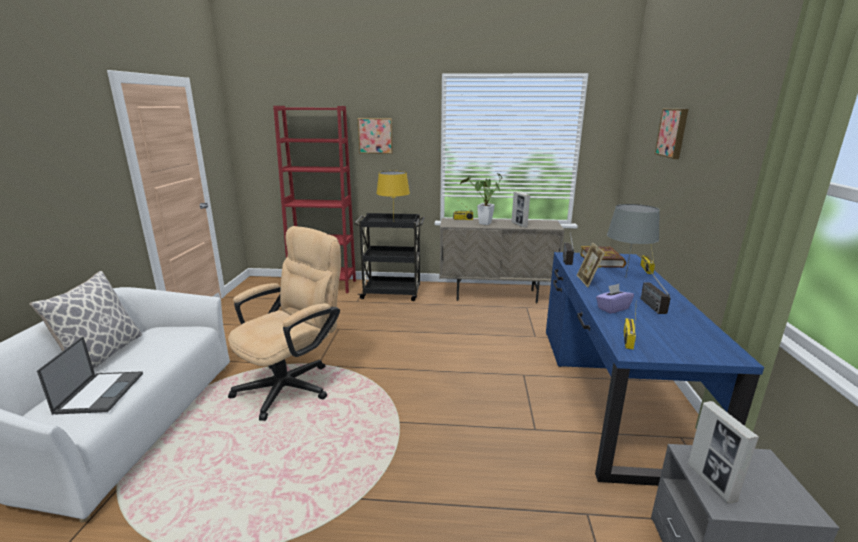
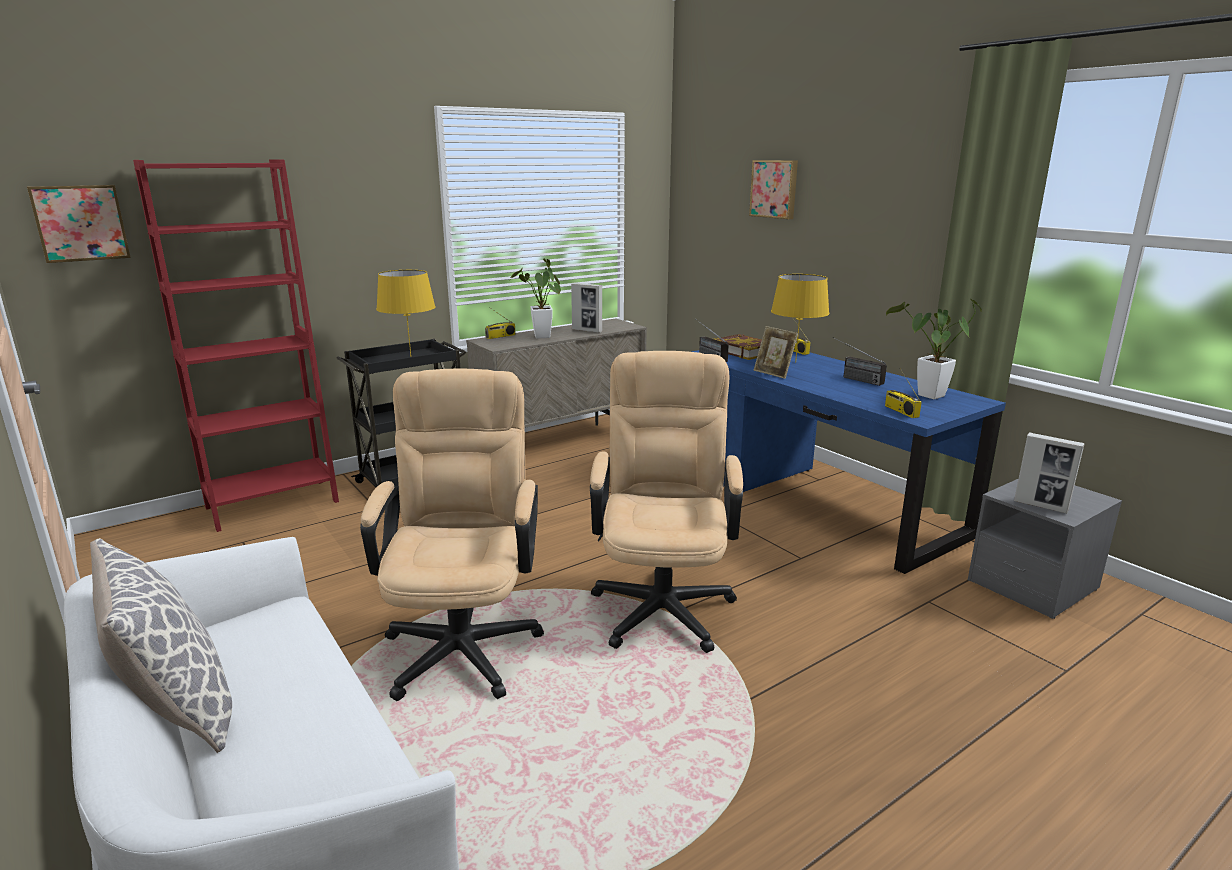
camera: 40 degrees left, 0 degrees up
(100, 392) = (316, 744): laptop -> none
(375, 135) = (332, 212): picture -> picture (80, 223)
(407, 412) = (663, 601): none -> beige office chair
(612, 308) = (841, 391): purple tissue box -> none
(625, 277) = (795, 362): grey table lamp -> yellow table lamp
(684, 336) = (927, 397): none -> potted plant

